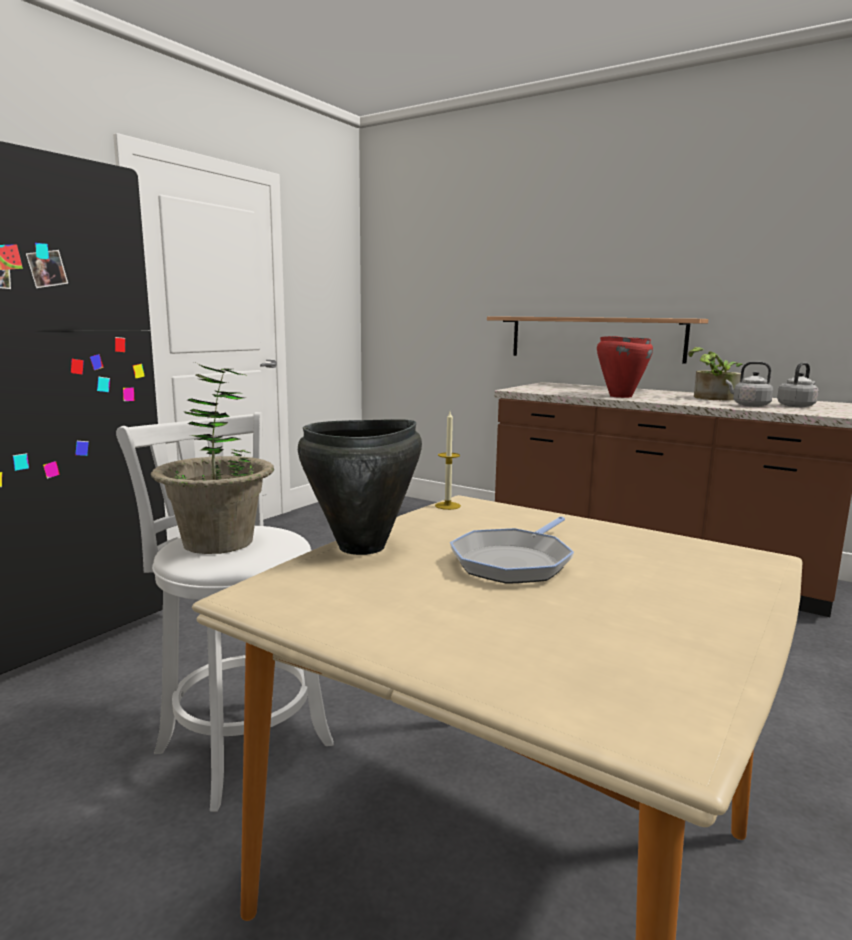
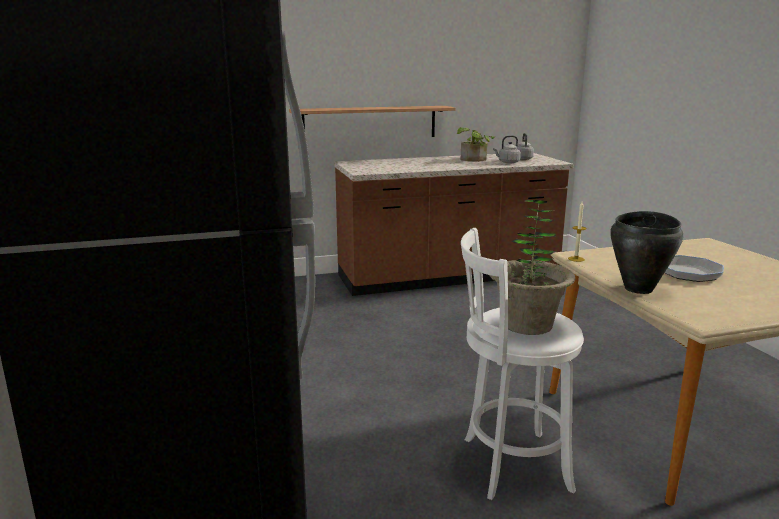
camera: 50 degrees left, 5 degrees up
(620, 396) = (435, 167): red cooking pot -> none

